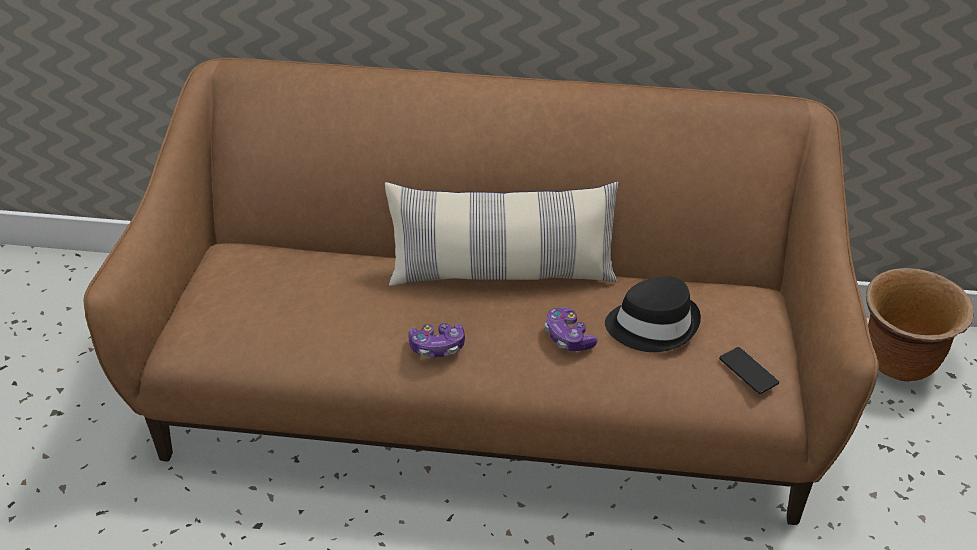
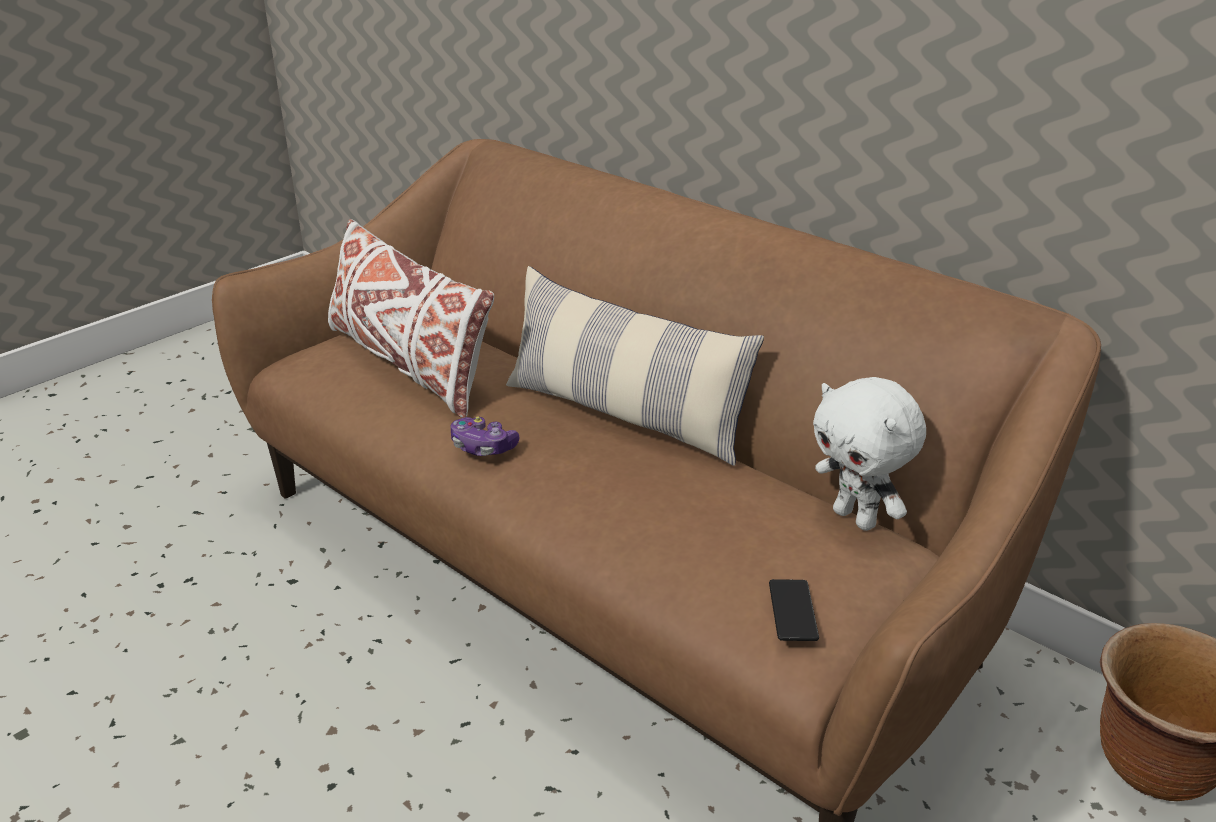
camera: 35 degrees right, 10 degrees down
(290, 300) = (408, 364): none -> white pillow
(568, 337) = (620, 492): game controller -> none
(653, 325) = (728, 518): black hat -> none
(720, 287) = (856, 518): none -> white plush toy

